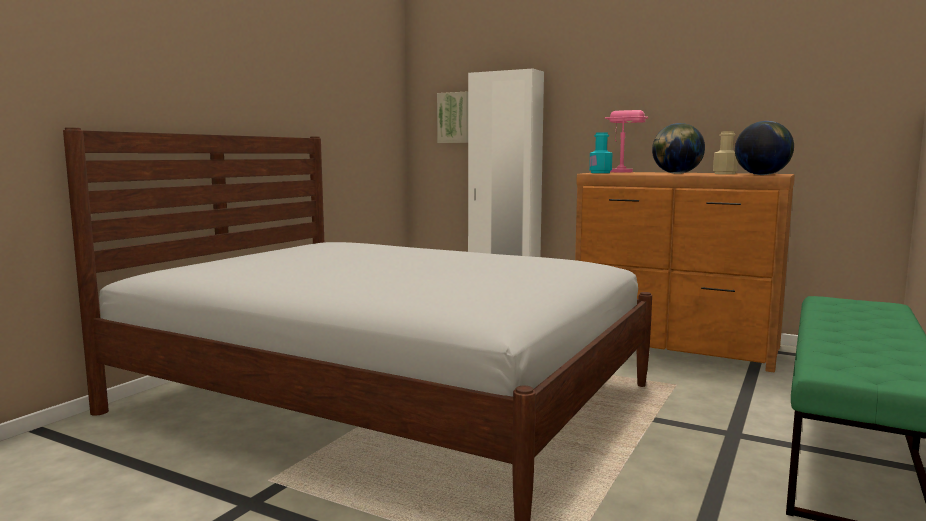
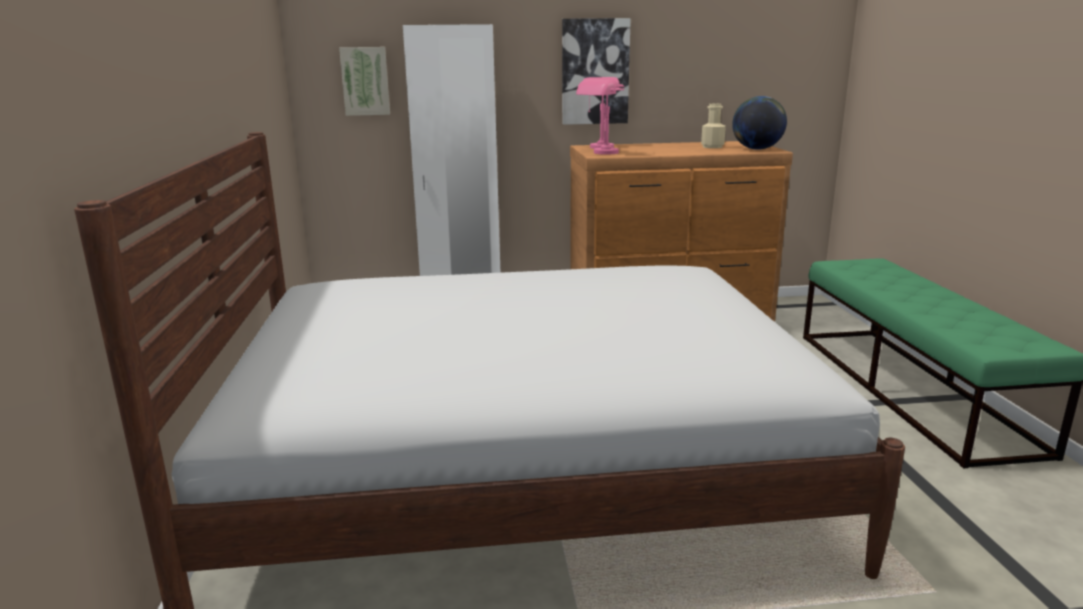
camera: 35 degrees left, 10 degrees up
(600, 173) = (600, 153): turquoise bottle -> pink table lamp
(631, 107) = (595, 72): none -> picture
(676, 173) = (675, 150): globe -> none

